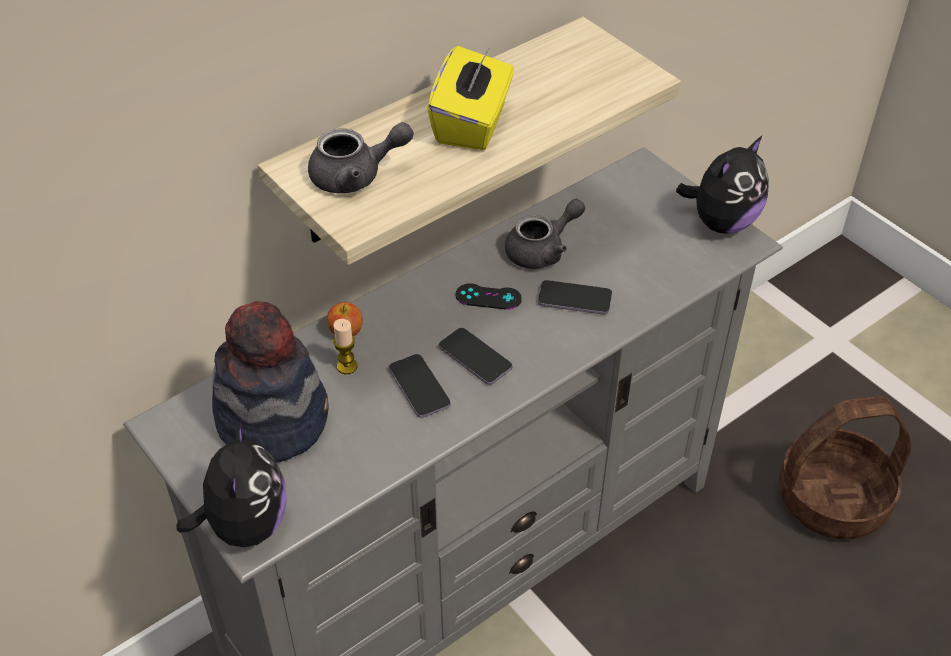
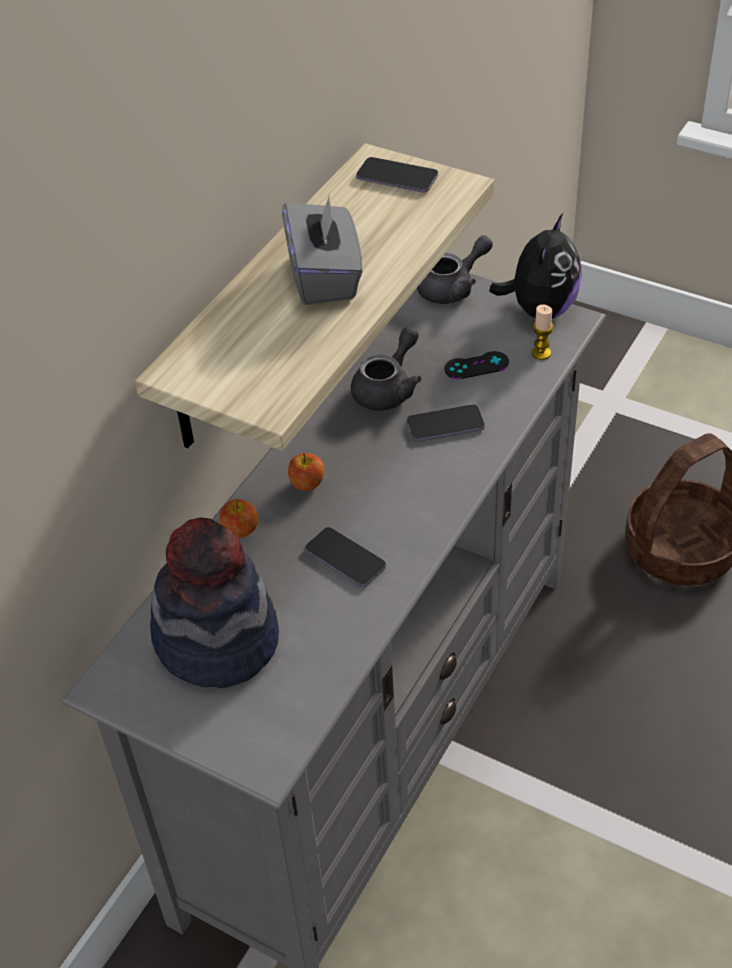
camera: 20 degrees left, 0 degrees up
(245, 525) = (250, 752): plush toy -> none
(347, 366) = (262, 563): candle -> candle (541, 353)
(356, 176) = (244, 361): grey teapot -> grey teapot (453, 287)
(424, 310) = (307, 483): none -> apple
(472, 124) = (325, 277): yellow tissue box -> grey tissue box
(475, 358) = (383, 512): phone -> phone (397, 177)
(488, 297) = (362, 450): black game controller -> black game controller (476, 366)

